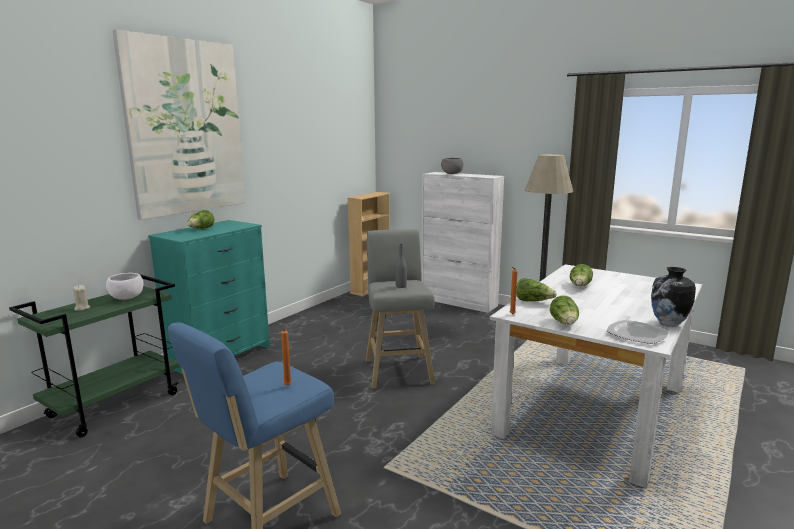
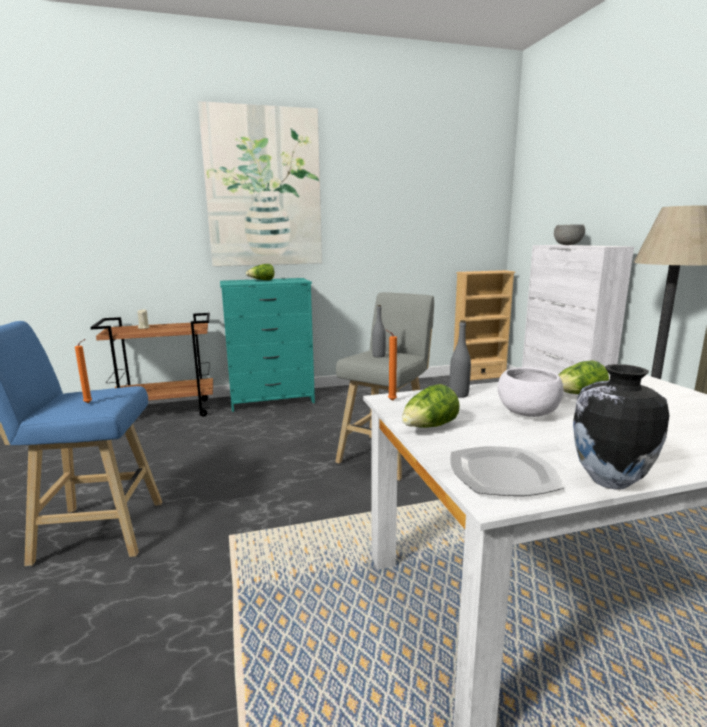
camera: 40 degrees right, 0 degrees up
(115, 404) = (167, 411): green cart -> brown cart
(126, 298) = (178, 327): white bowl -> white bowl (527, 414)
(533, 301) = (459, 395): lettuce -> grey bottle

